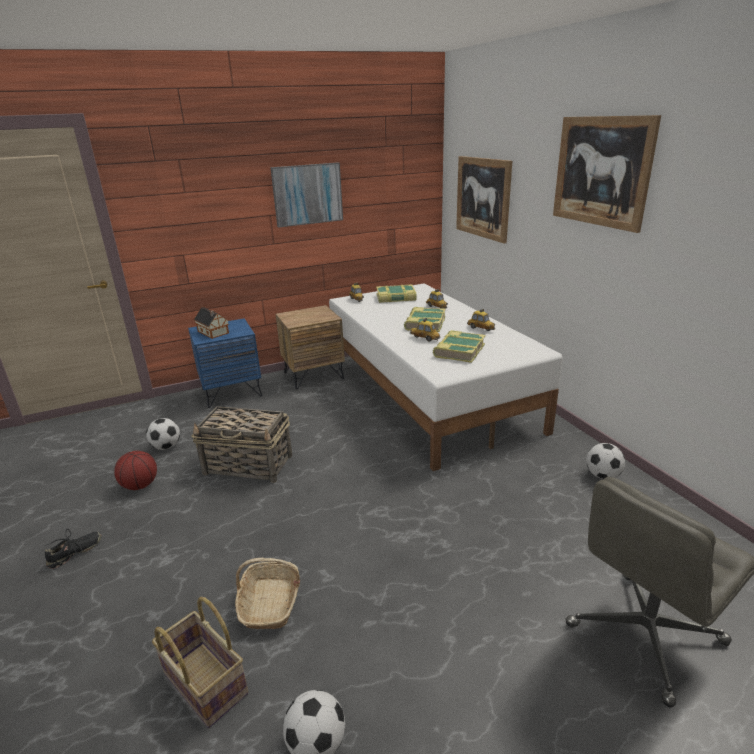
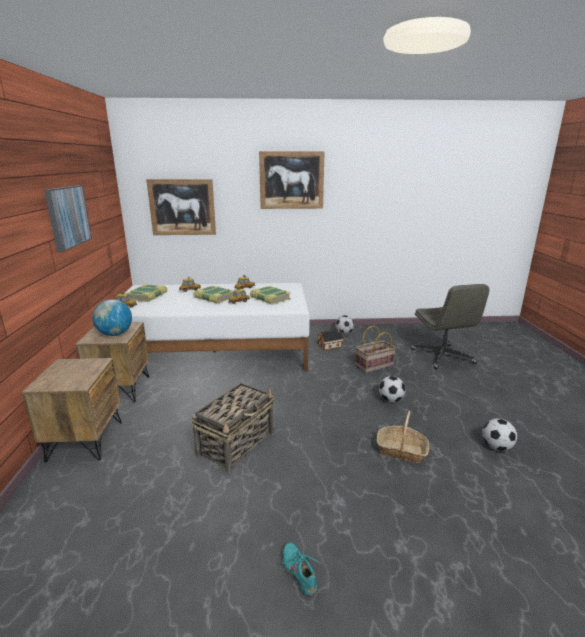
camera: 70 degrees left, 5 degrees down
(75, 553) = (299, 572): black shoe -> turquoise shoe
(140, 485) = (211, 519): basketball -> none
(166, 447) = (151, 497): football -> football (390, 400)
(204, 684) = (461, 485): basket -> basket (374, 366)
(213, 332) = (71, 377): toy house -> toy house (331, 345)
(231, 392) = (85, 441): blue nightstand -> brown nightstand
(303, 319) = (115, 334): none -> globe

